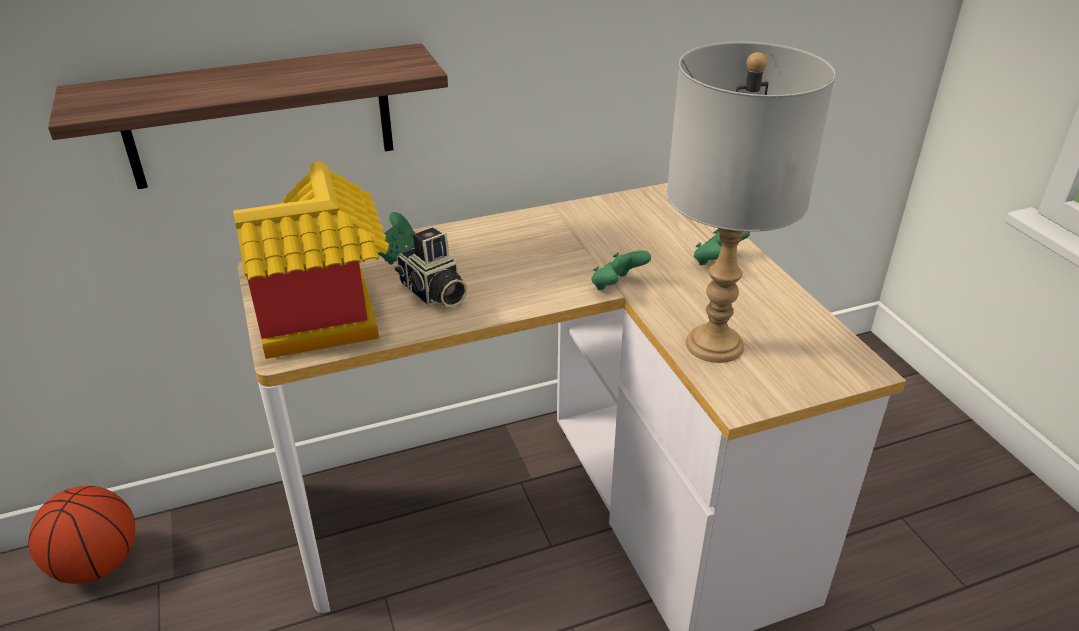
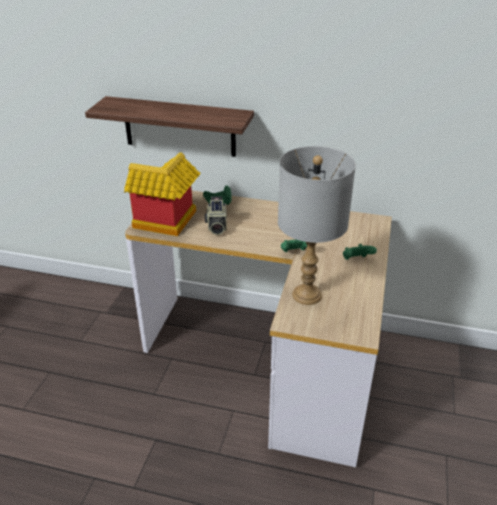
camera: 35 degrees right, 0 degrees up
(97, 564) = (86, 295): basketball -> none

